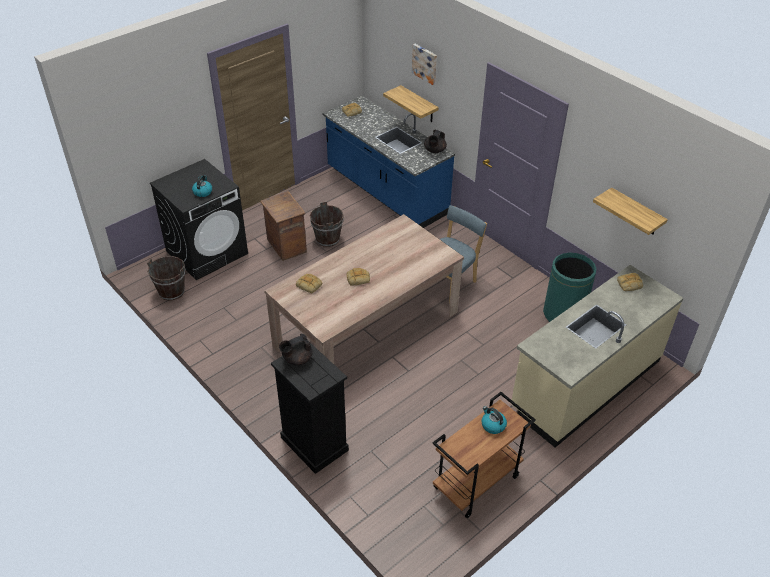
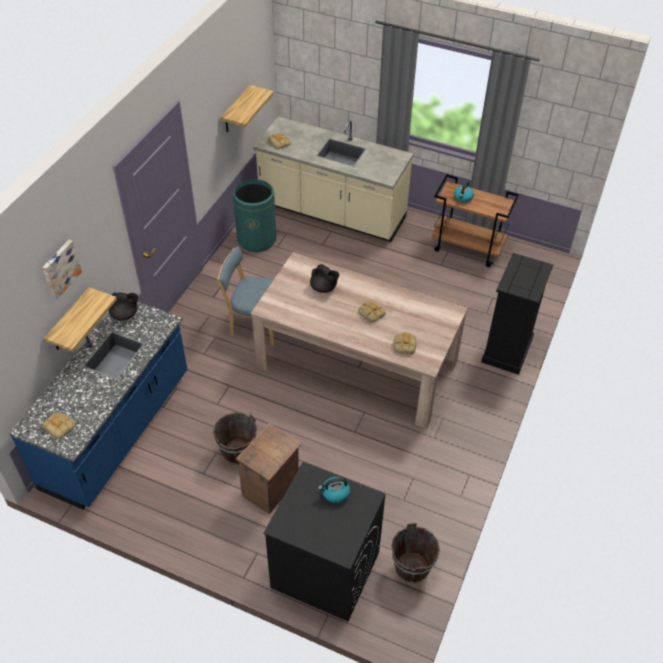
camera: 115 degrees left, 5 degrees up
(297, 359) = (521, 287): black teapot -> black teapot (324, 288)

